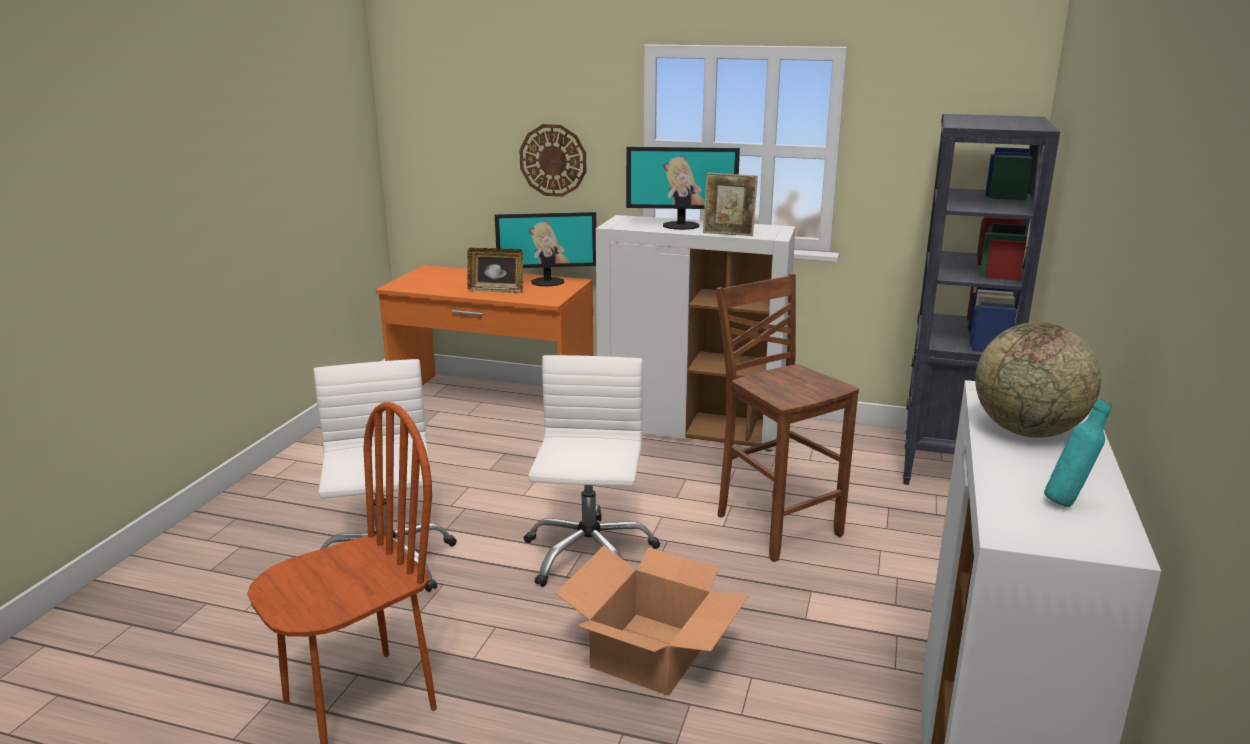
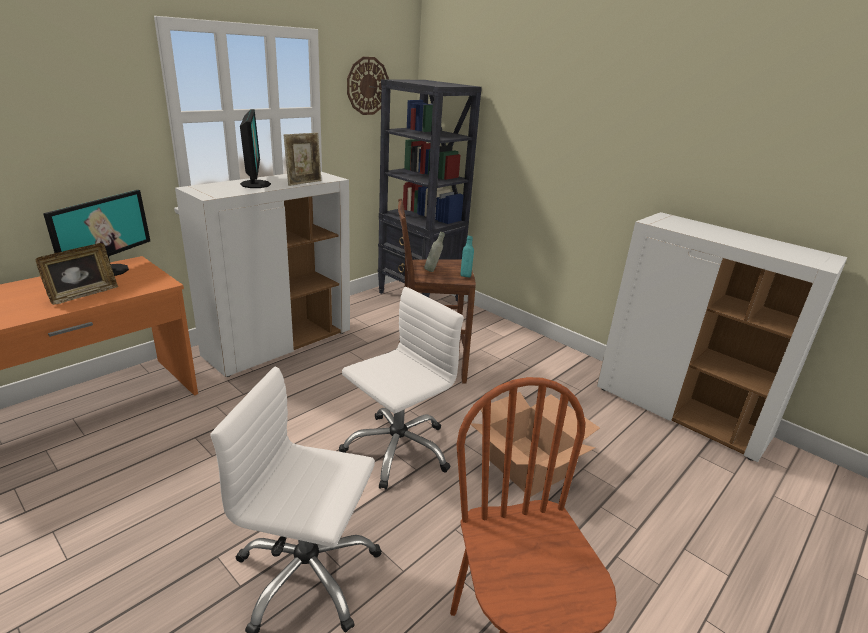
camera: 65 degrees left, 5 degrees up
(553, 160) = (70, 143): wall clock -> wall clock (367, 86)
(588, 554) = (397, 449): white office chair -> white office chair turned 105 degrees clockwise
(681, 225) = (254, 184): monitor -> monitor turned 45 degrees counterclockwise
(783, 381) = (433, 270): none -> grey bottle
(1027, 431) = (707, 232): globe -> none
(1068, 502) = (786, 249): turquoise bottle -> turquoise bottle (465, 276)

